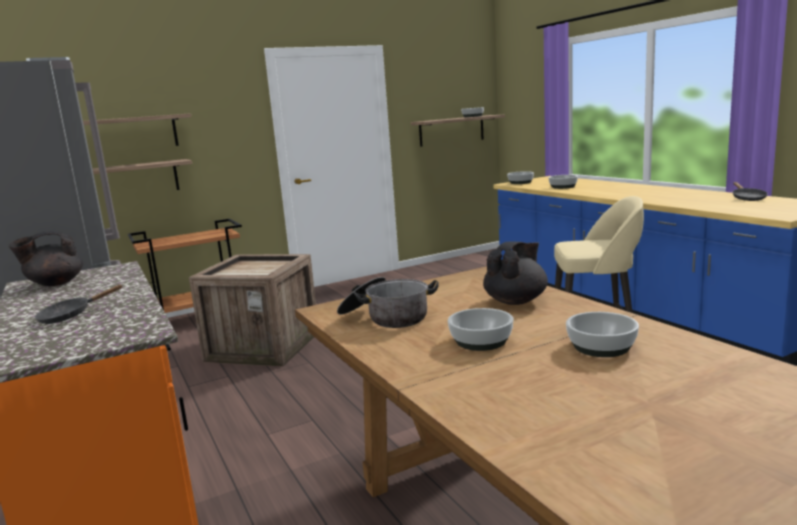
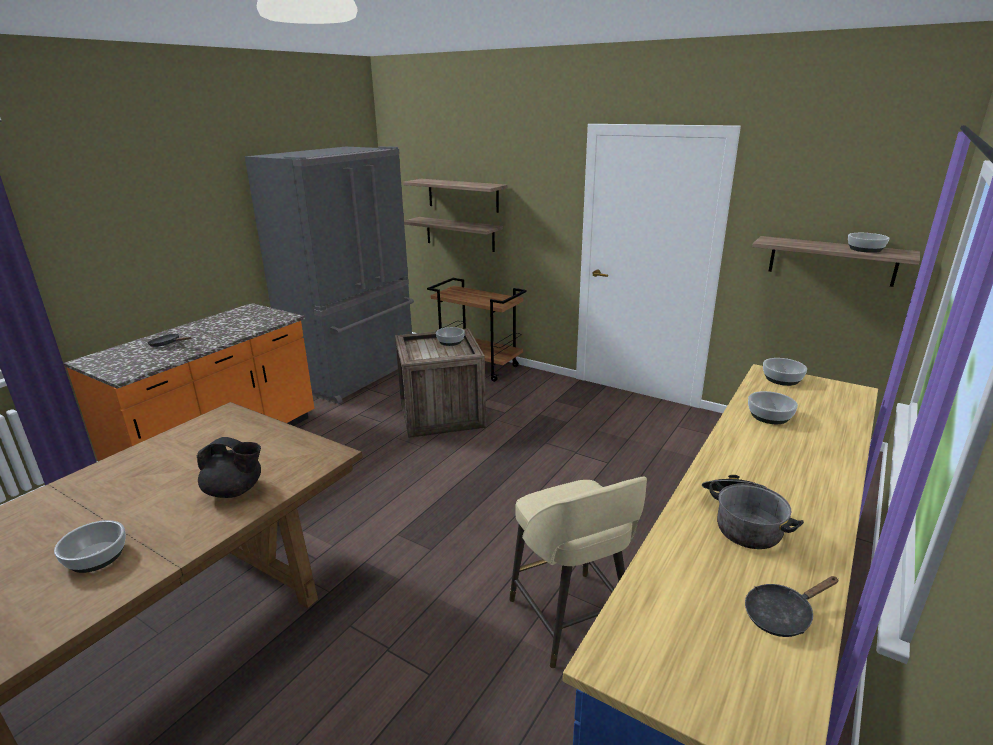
camera: 60 degrees right, 10 degrees up
(55, 283) = (244, 315): black teapot -> none
(386, 318) = (199, 442): cooking pot -> cooking pot (742, 522)
(480, 341) = (131, 494): bowl -> bowl (450, 341)

